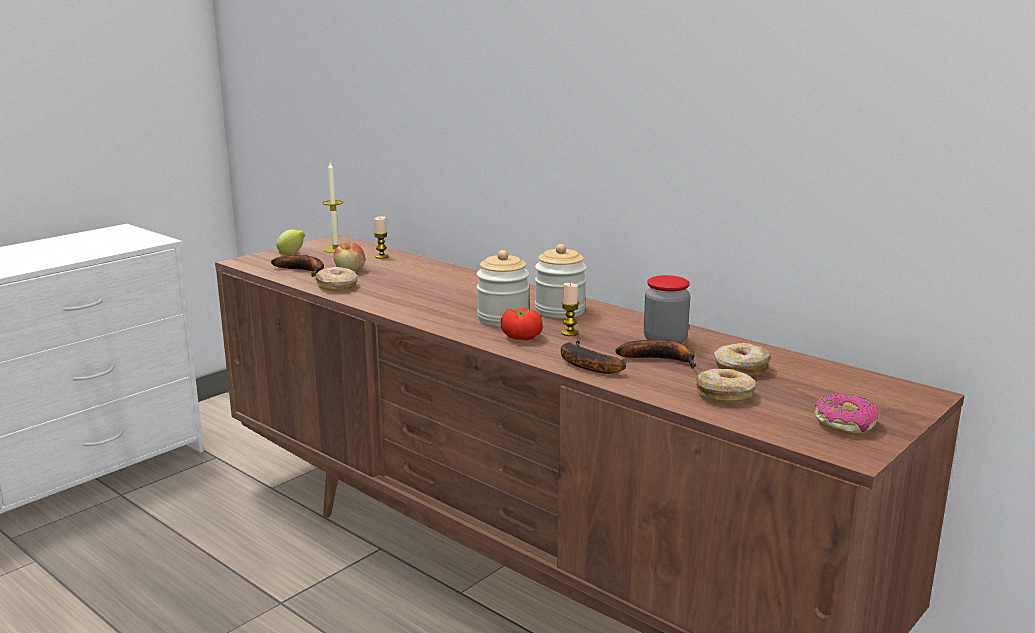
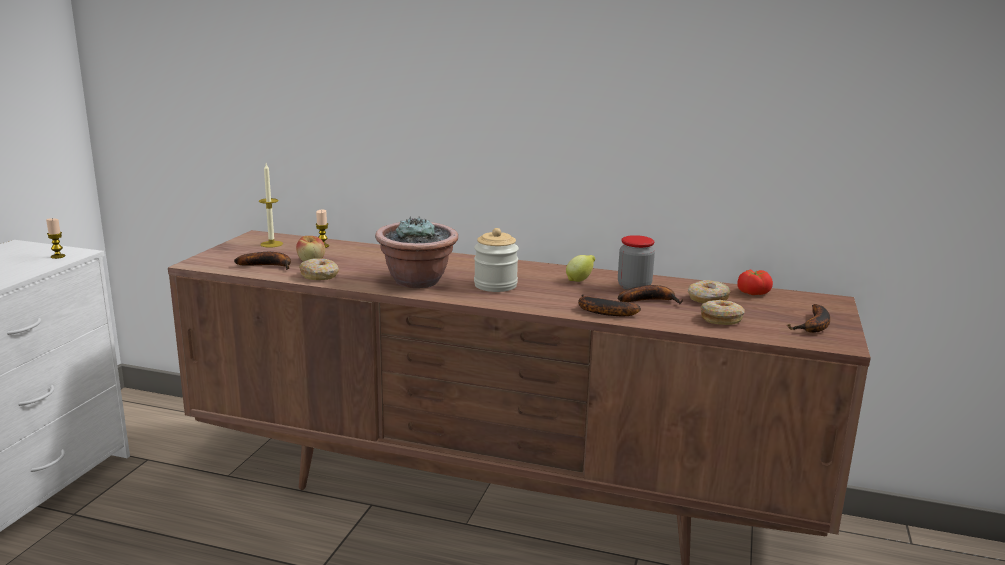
camera: 25 degrees left, 0 degrees up
(292, 254) = (236, 252): lemon -> lemon (580, 280)
(426, 304) = (417, 281): none -> potted plant
(521, 337) = (529, 297): tomato -> tomato (752, 292)
(560, 311) = (530, 274): jar -> none
(569, 333) = (560, 290): candle -> candle (58, 256)
(845, 423) = (815, 326): donut -> banana

